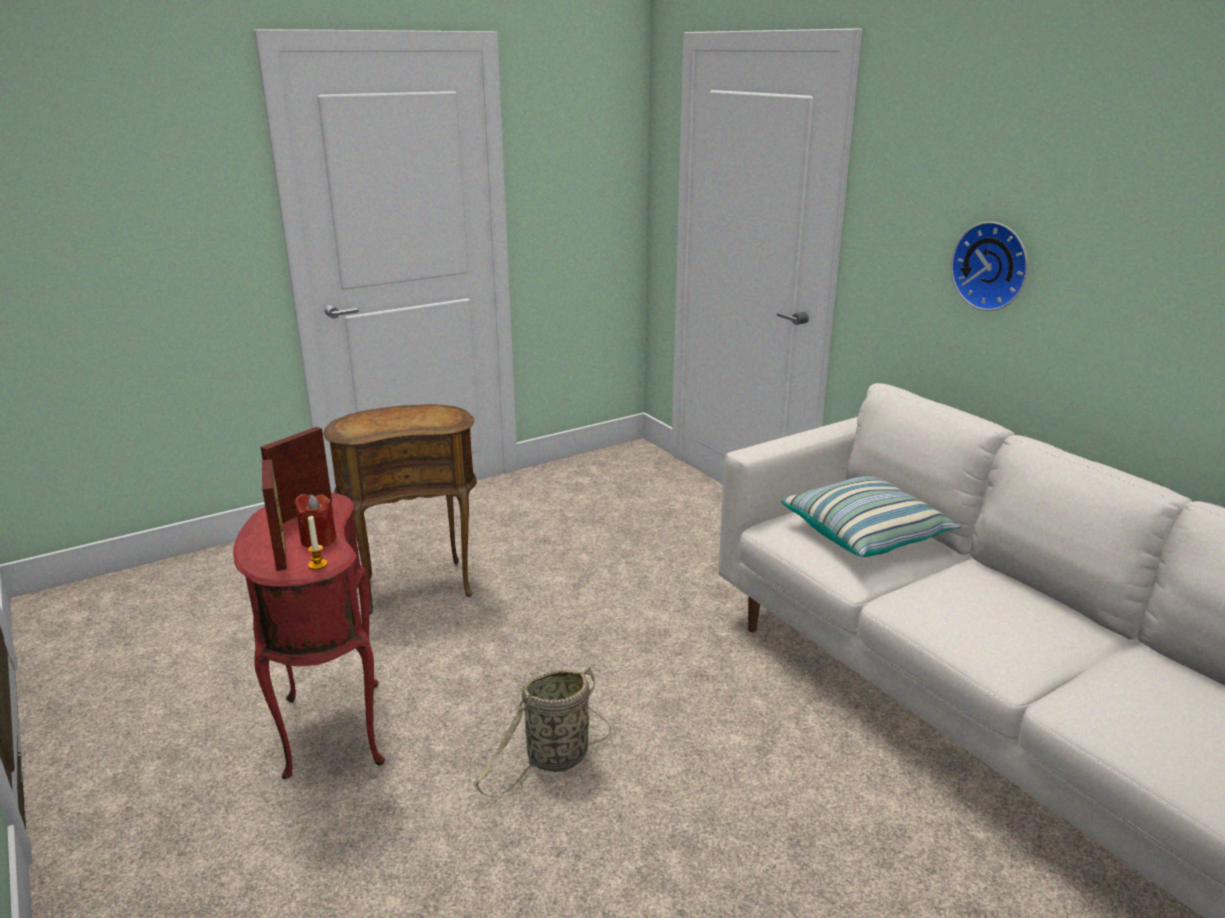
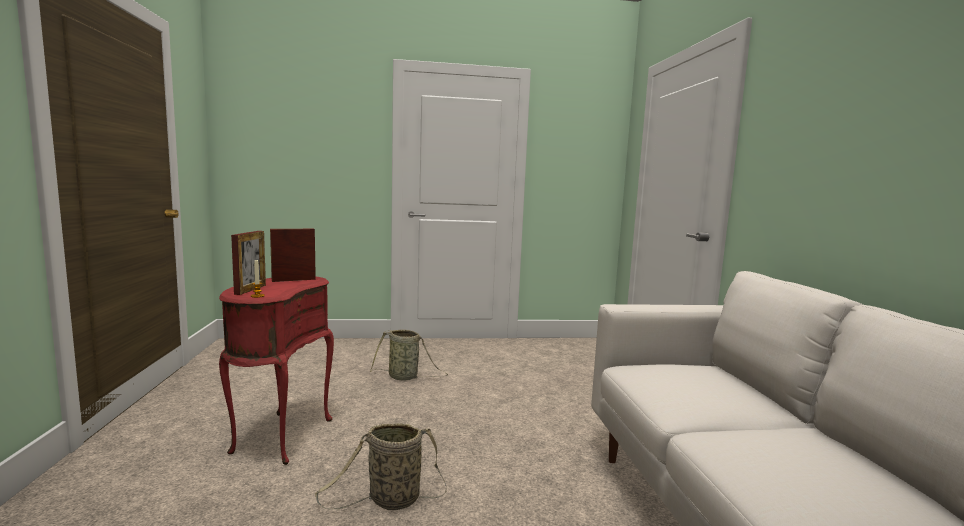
camera: 25 degrees right, 15 degrees down
(318, 539) = (279, 289): red candle -> none
(416, 585) = (405, 377): brown side table -> basket
(866, 534) = (707, 386): pillow -> none
(992, 265) = (852, 161): wall clock -> none

